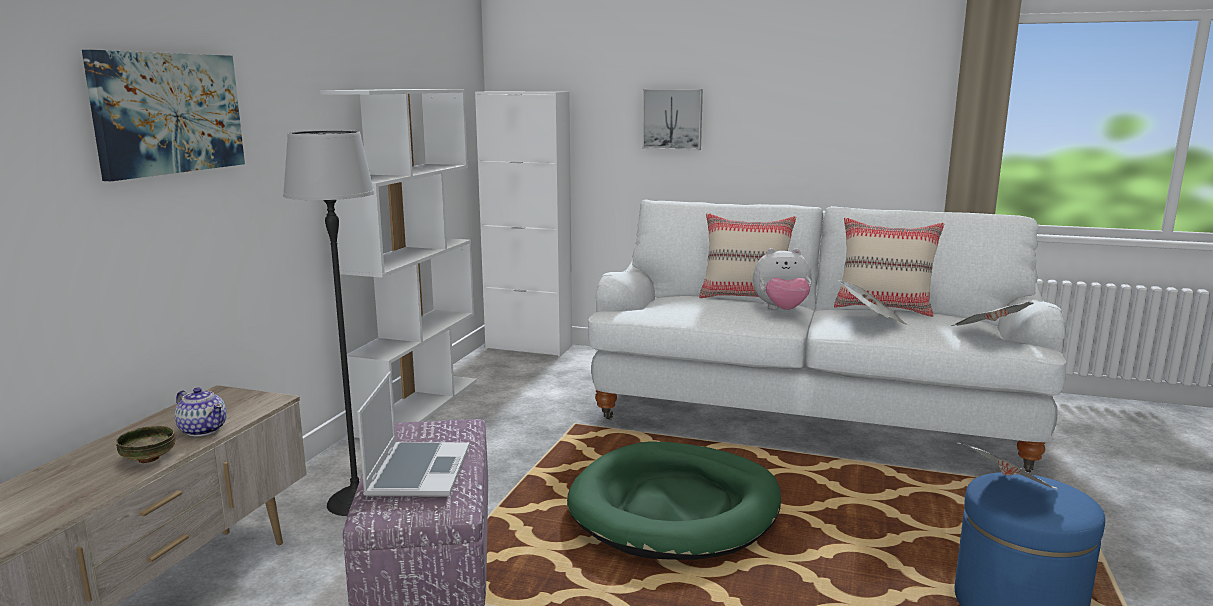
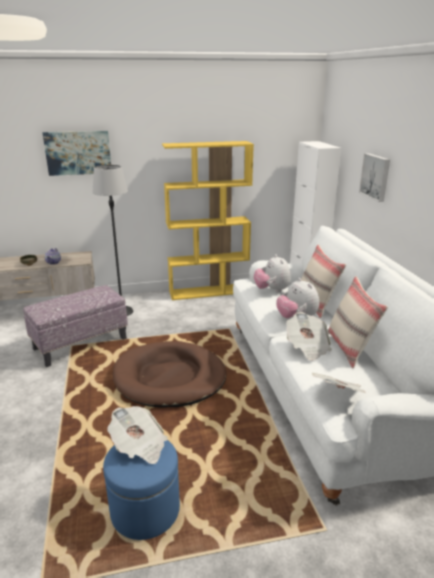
camera: 60 degrees right, 10 degrees up
(417, 471) = (63, 302): laptop -> none
(418, 406) = (209, 291): white bookcase -> yellow bookcase
(675, 507) = (169, 378): green dog bed -> brown dog bed
(679, 303) = (272, 290): none -> plush toy

